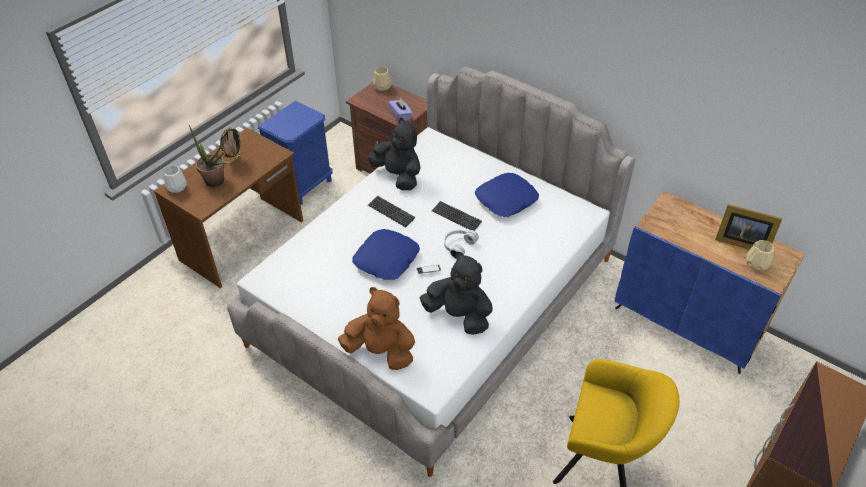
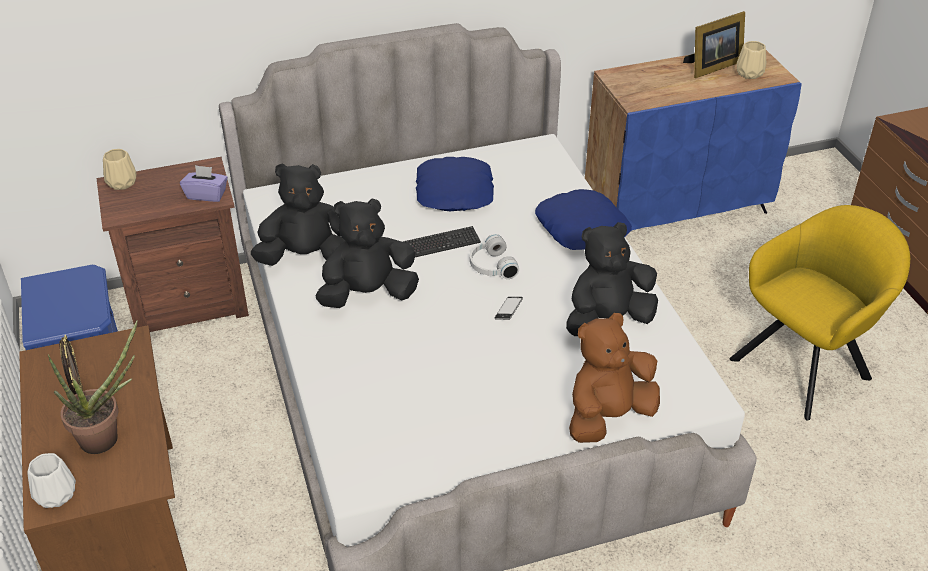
camera: 55 degrees left, 5 degrees down
(387, 259) = (451, 338): blue pillow -> blue pillow (582, 228)
(391, 212) = (368, 294): keyboard -> black plush toy

